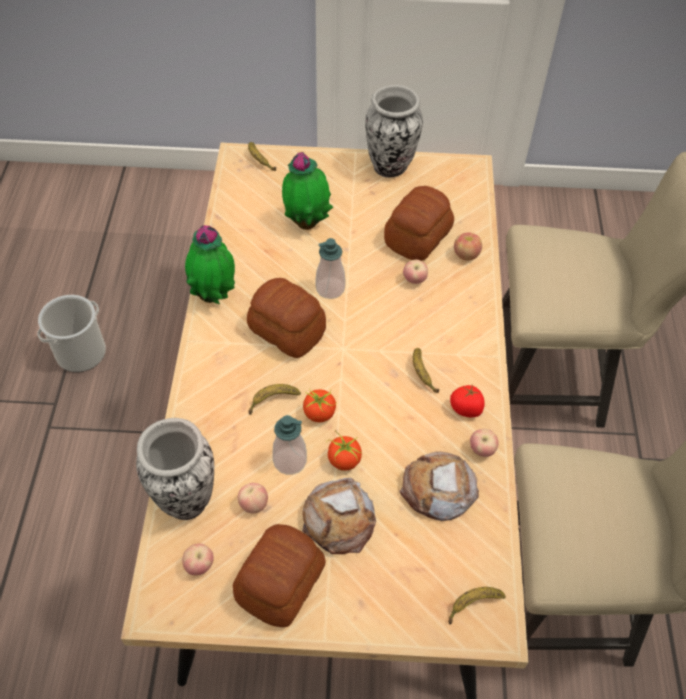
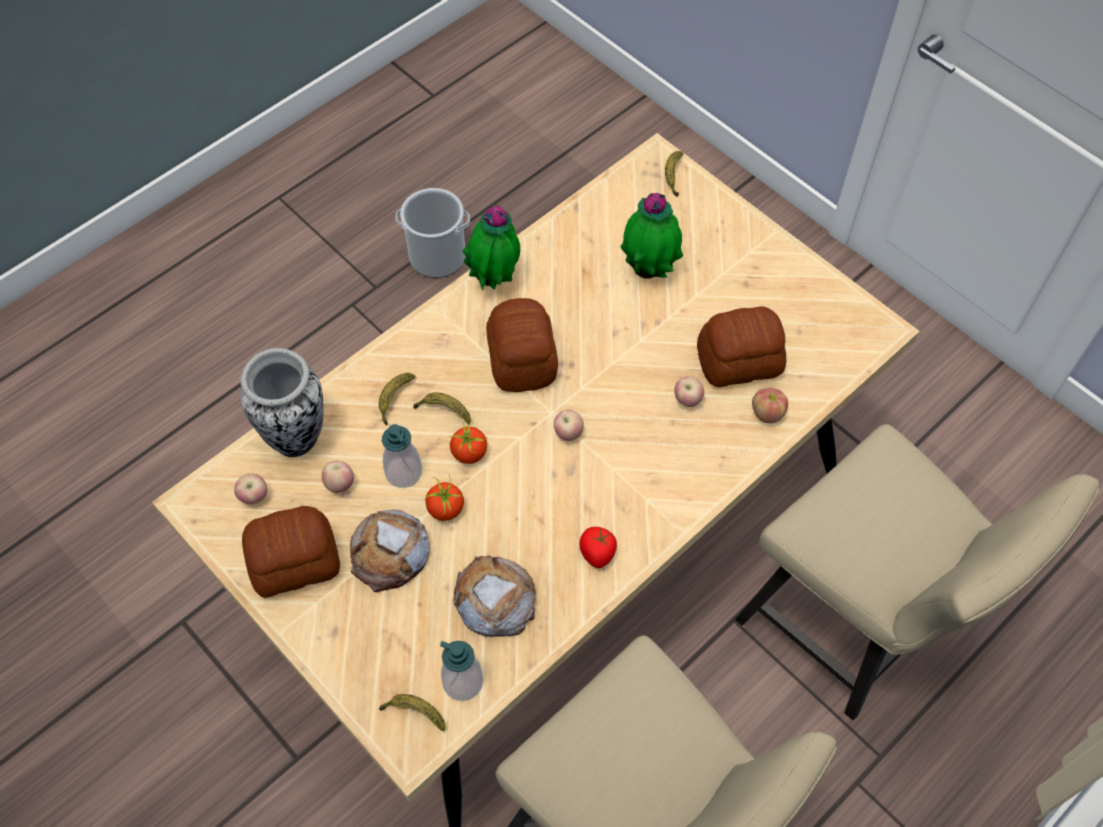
camera: 45 degrees right, 5 degrees up
(330, 288) = (601, 349): soap dispenser -> soap dispenser (463, 682)
(390, 167) = (793, 270): vase -> none
(422, 374) = (594, 491): banana -> banana (394, 399)
(482, 450) = (569, 600): apple -> apple (568, 433)

